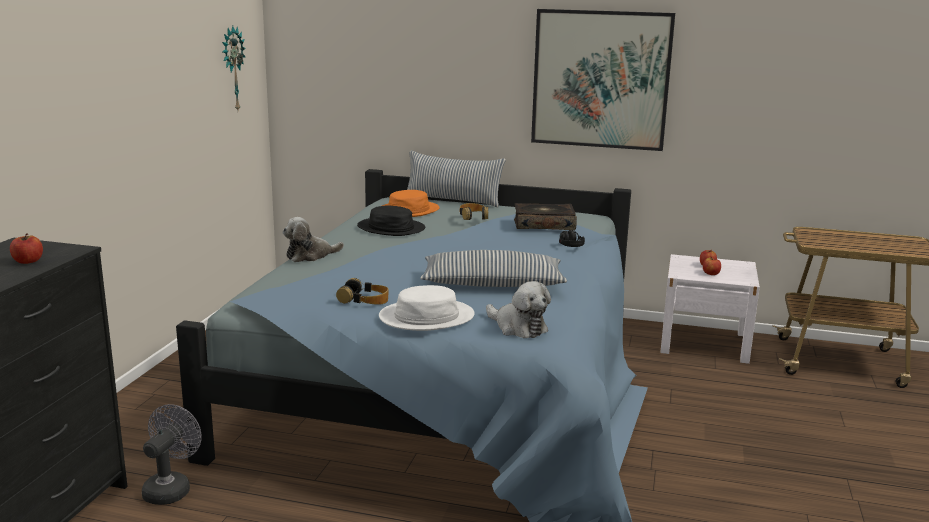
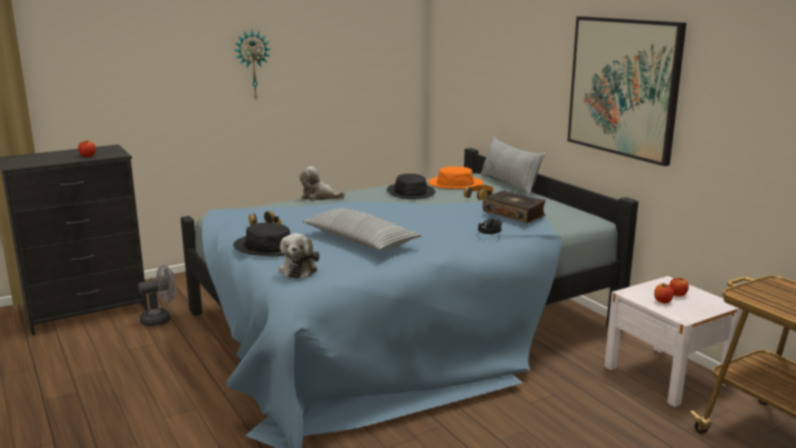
camera: 45 degrees right, 0 degrees up
(232, 69) = (379, 58): wall clock -> wall clock (252, 65)
(426, 317) = (269, 246): white hat -> black hat

